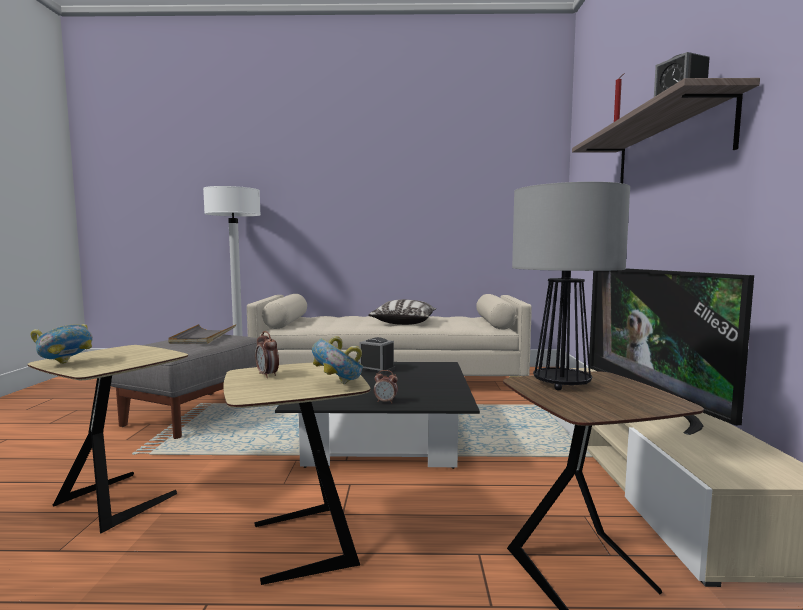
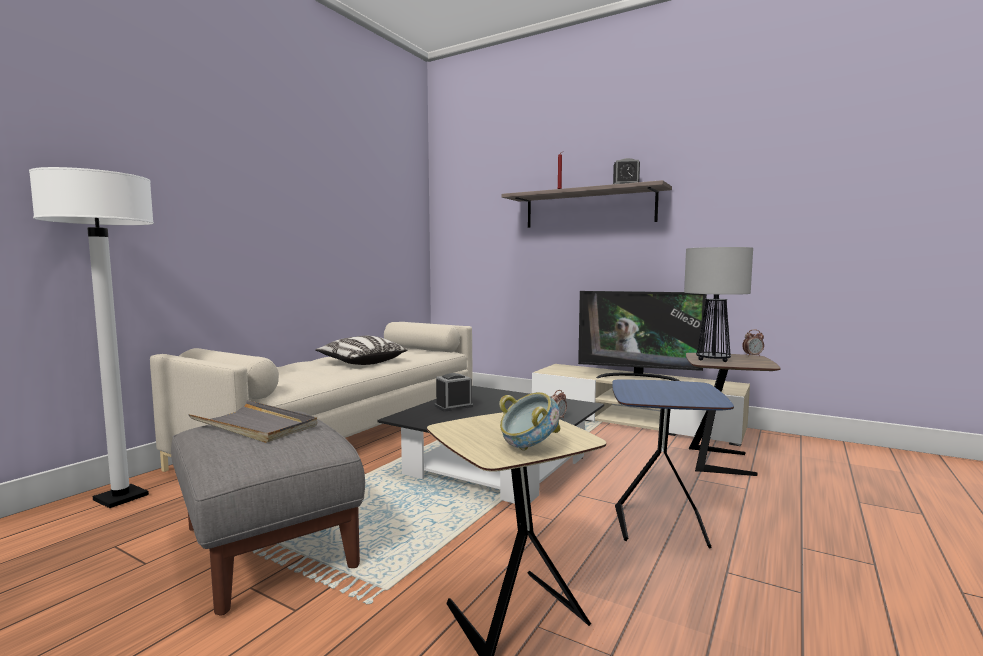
camera: 60 degrees left, 0 degrees up
(267, 375) = (653, 395): alarm clock -> alarm clock (752, 355)
(300, 545) = (662, 528): beige side table -> blue side table
(338, 385) = (693, 385): bowl -> none

